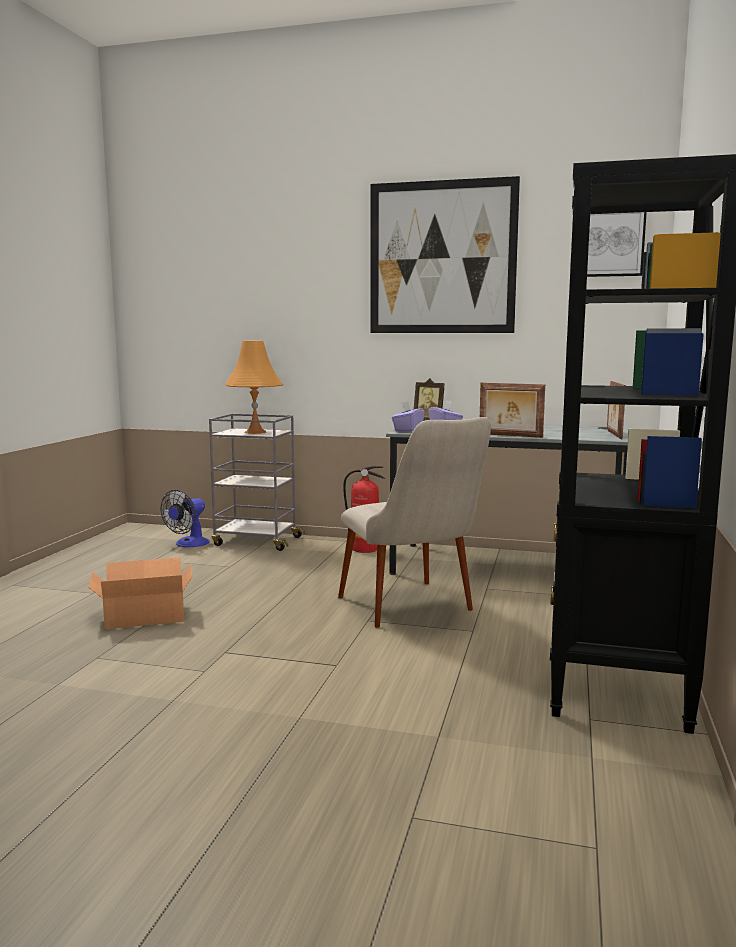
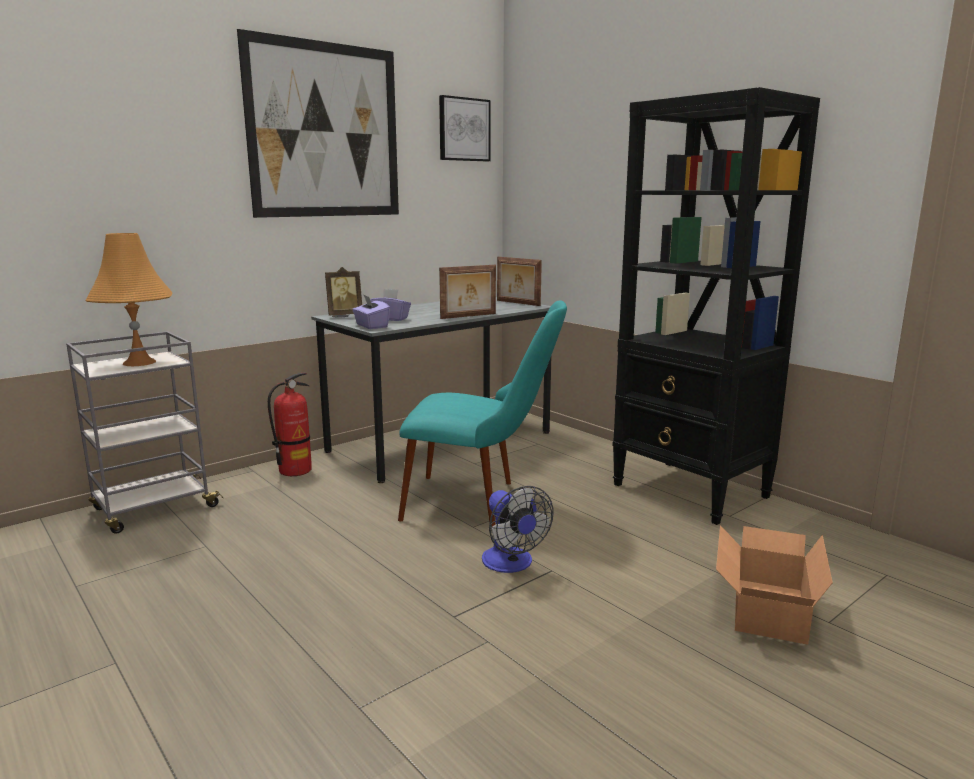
camera: 55 degrees left, 5 degrees up
(143, 615) = (269, 641): cardboard box -> cardboard box (764, 610)
(188, 544) = (68, 548): fan -> fan (511, 564)
(415, 611) = (481, 502): beige chair -> turquoise chair

